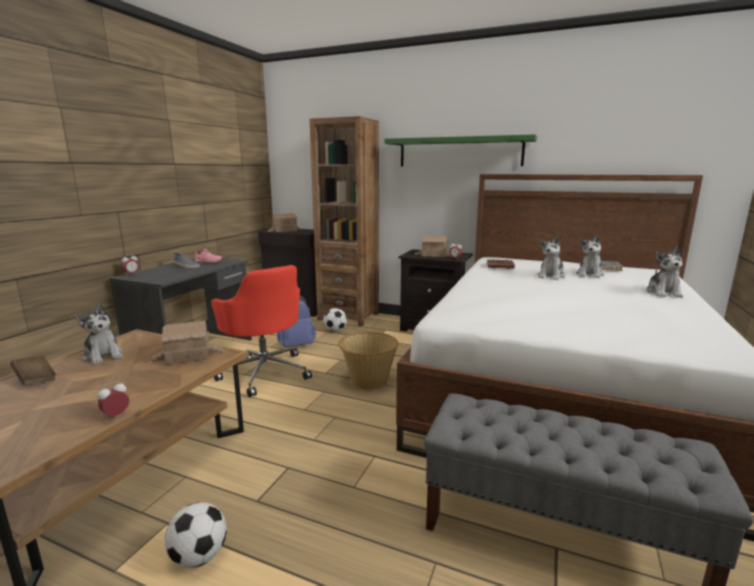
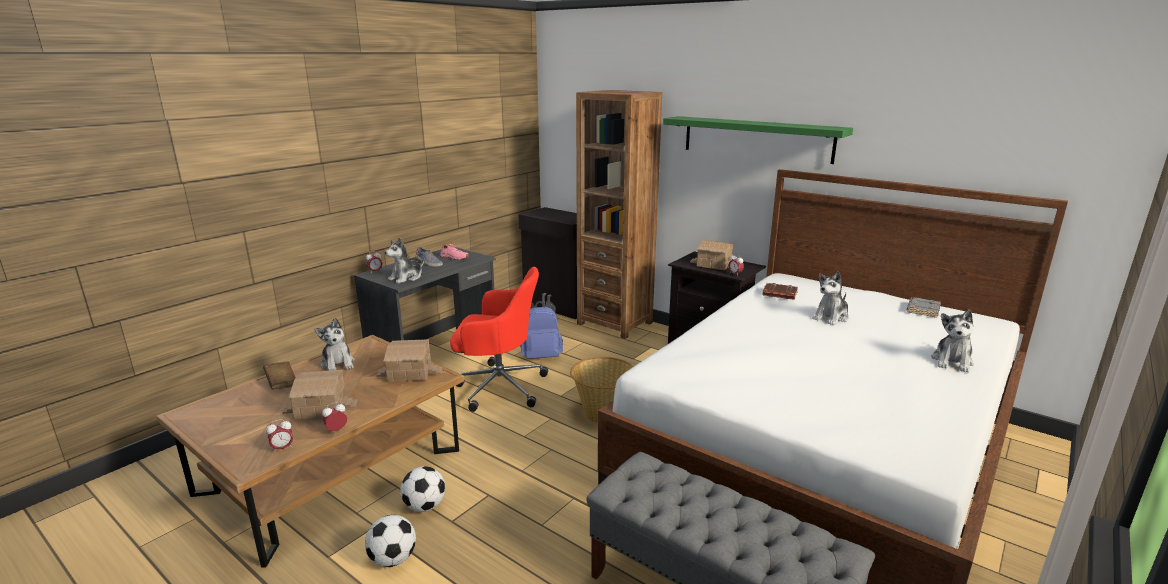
camera: 15 degrees right, 5 degrees up
(46, 444) = (282, 448): none -> alarm clock
(265, 372) = (498, 386): red office chair -> red office chair turned 60 degrees counterclockwise
(284, 230) = (549, 213): toy house -> toy house (321, 406)
(335, 330) = (592, 341): football -> football (425, 506)
(590, 274) = (886, 319): plush toy -> plush toy (406, 278)

